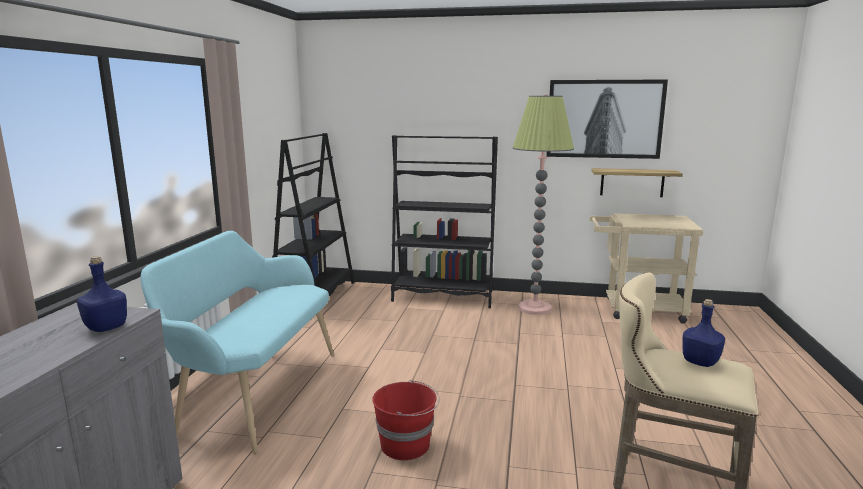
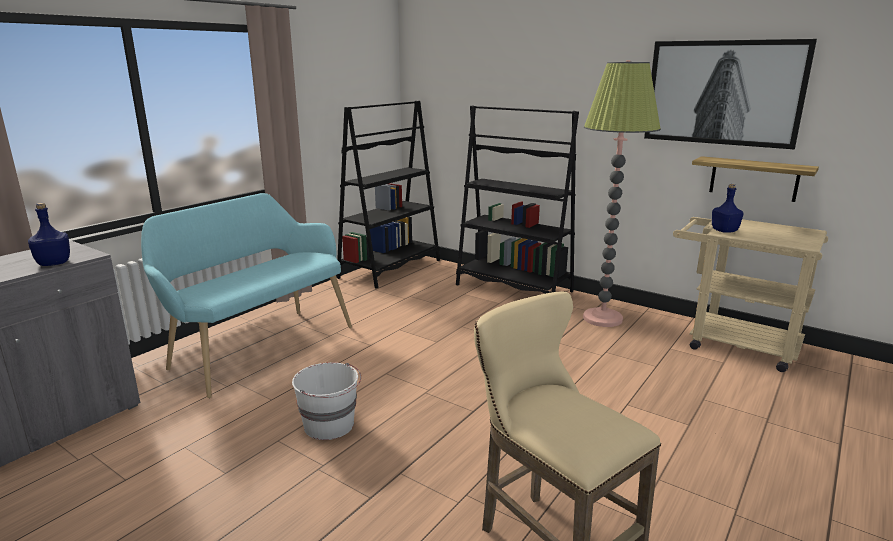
camera: 25 degrees right, 5 degrees up
(406, 445) = (330, 425): red bucket -> white bucket
(699, 362) = (578, 411): blue bottle -> blue bottle (724, 231)

